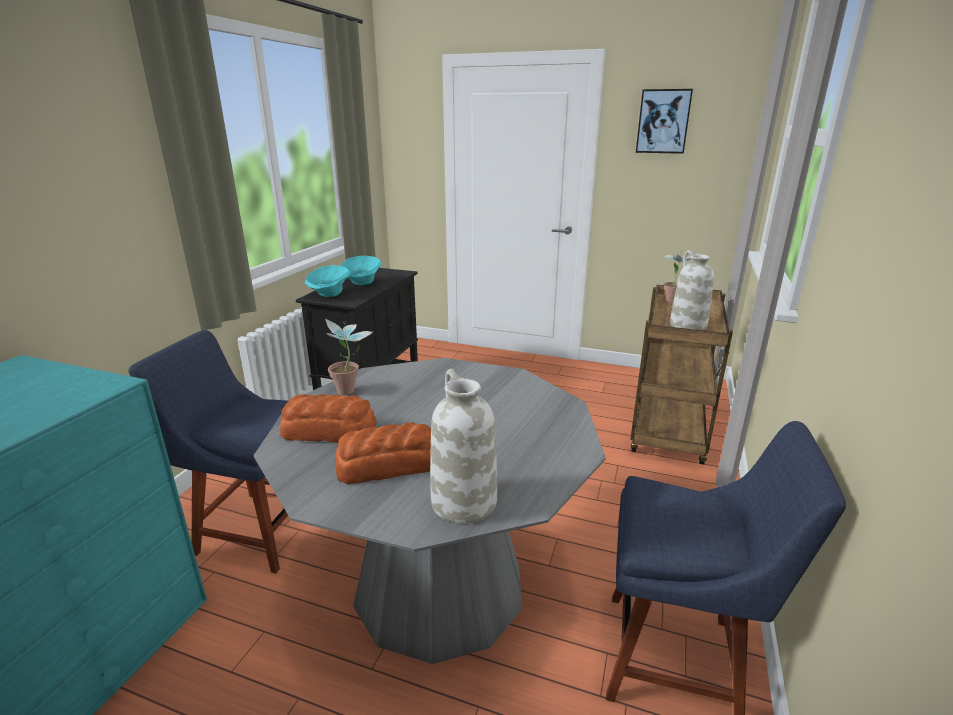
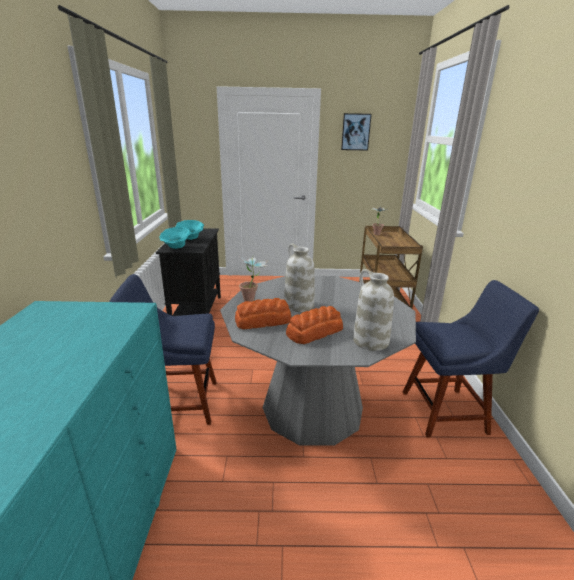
camera: 20 degrees left, 0 degrees up
(687, 325) = (395, 245): white vase -> white vase (298, 305)

